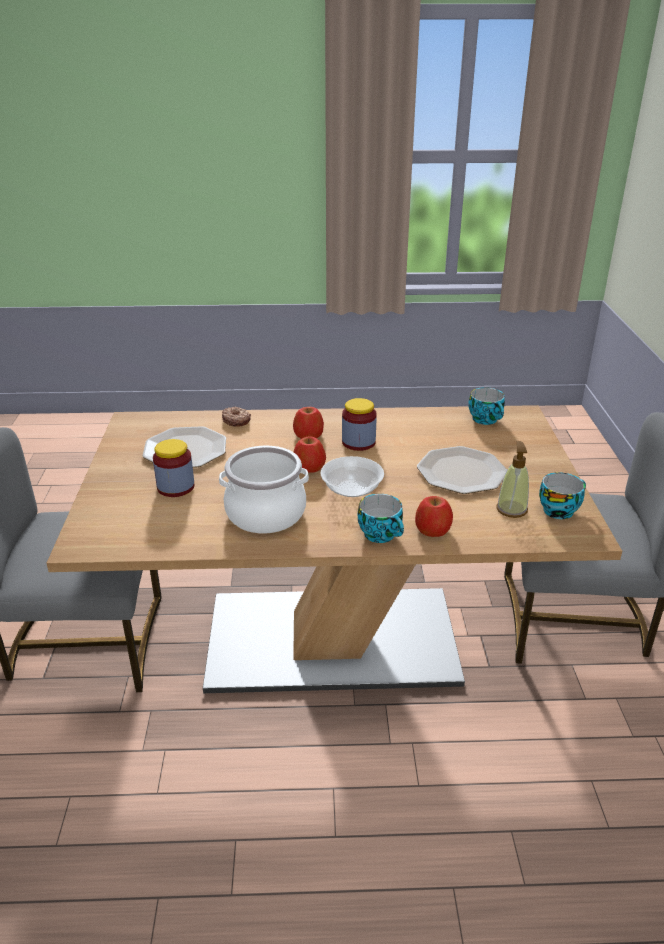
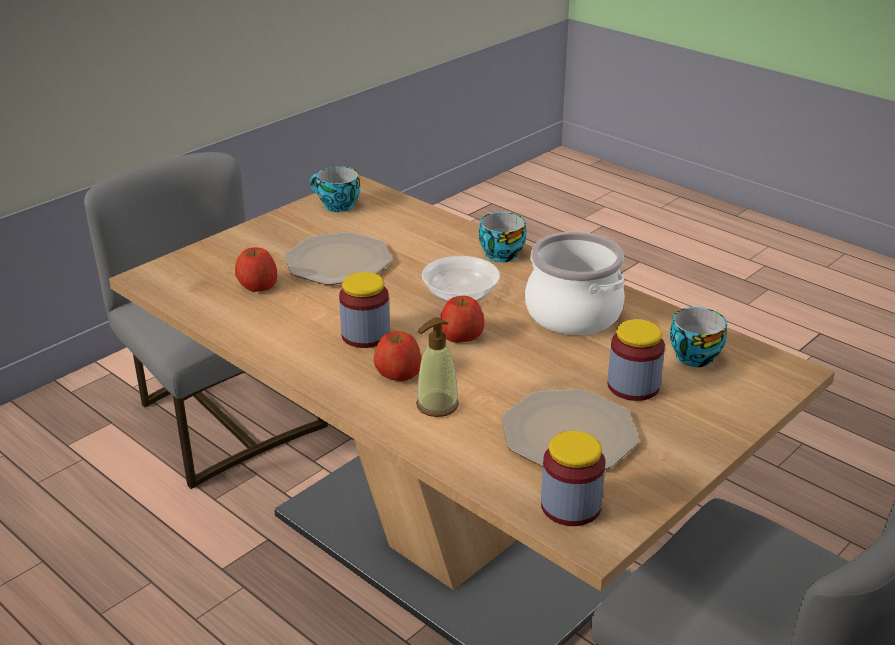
camera: 135 degrees left, 0 degrees up
(151, 425) = (570, 506): none -> jar
(236, 420) = (447, 445): donut -> none
(433, 529) = (454, 238): apple -> apple (257, 285)
(486, 419) = (195, 290): cup -> cup (693, 355)
(511, 509) = (368, 222): soap dispenser -> soap dispenser (437, 405)

